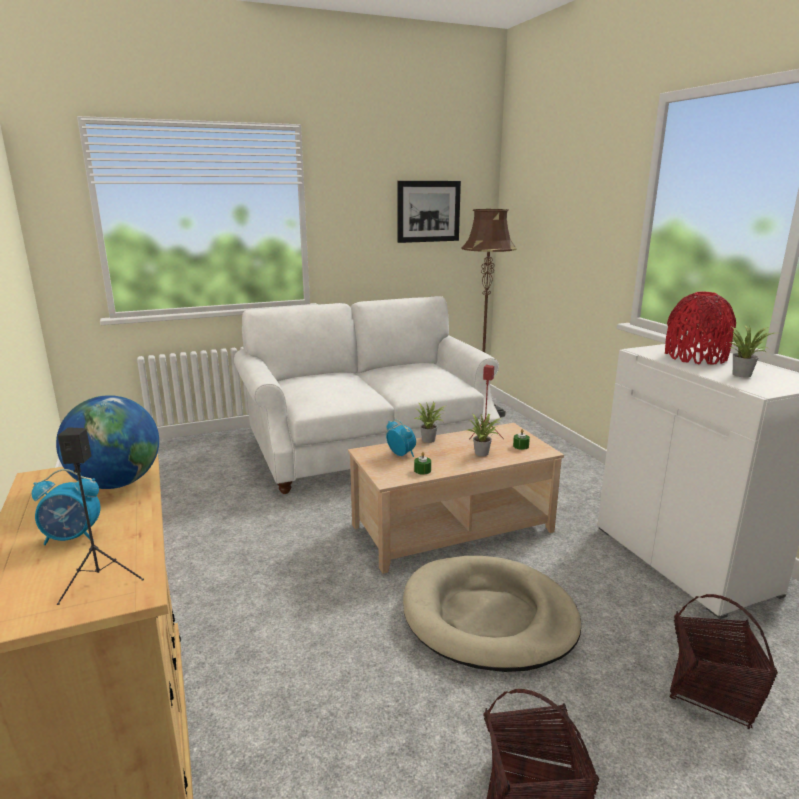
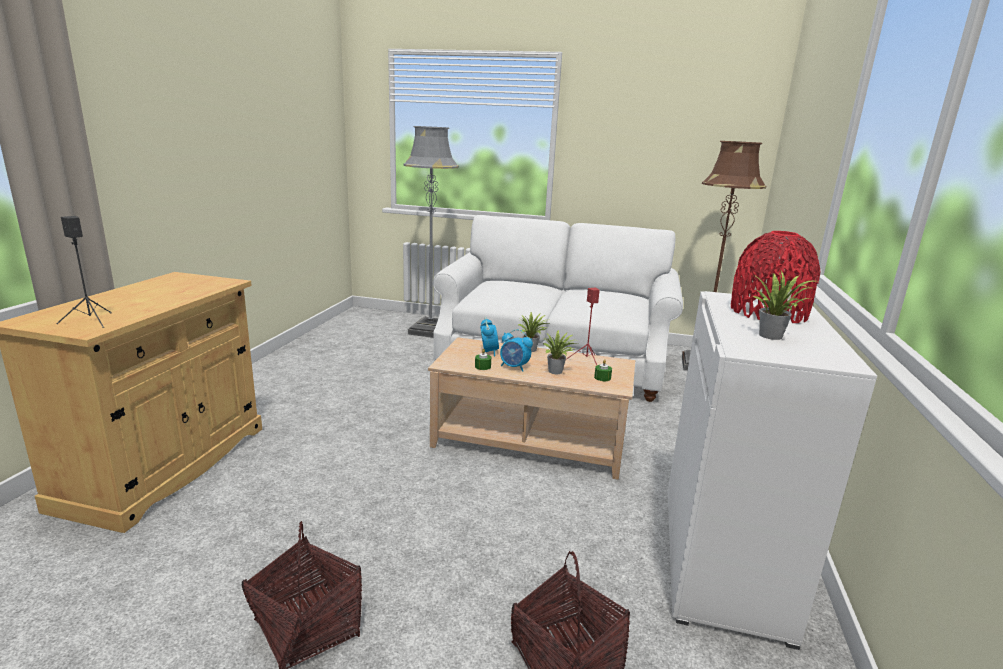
camera: 35 degrees right, 0 degrees up
(73, 538) = (124, 303): alarm clock -> alarm clock (514, 367)
(116, 483) = (197, 287): globe -> none
(208, 454) = (430, 331): none -> grey floor lamp
(428, 211) = (687, 142): picture -> none
(488, 617) = (460, 510): beige dog bed -> none

